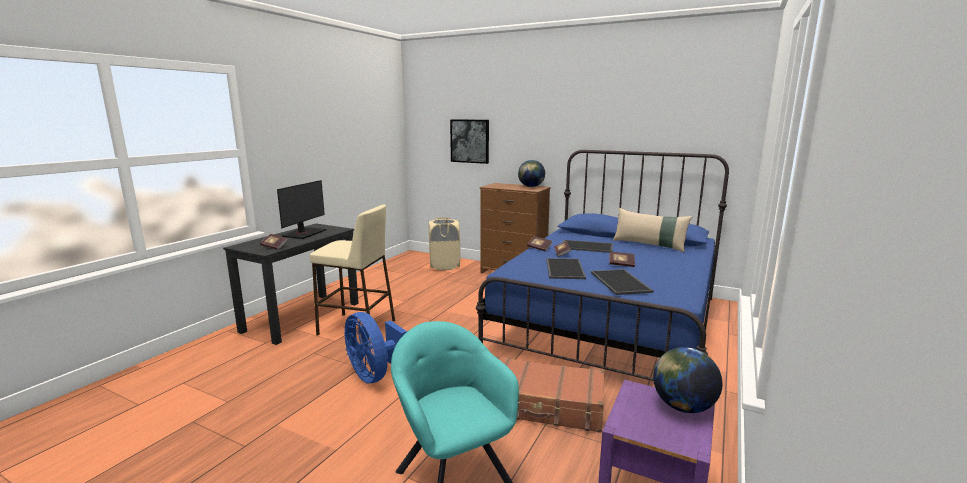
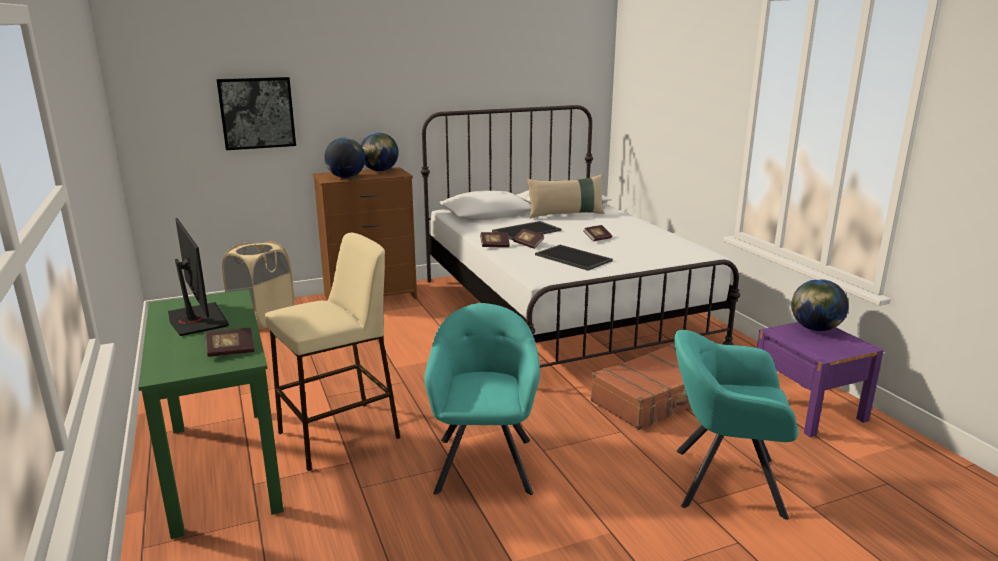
camera: 50 degrees left, 5 degrees up
(302, 317) = (223, 466): black desk -> green desk
(374, 374) = (484, 461): blue fan -> turquoise armchair
(501, 186) = (346, 177): none -> globe
(610, 323) = (562, 310): blue bed -> white bed
(621, 282) = (642, 254): tray -> none

